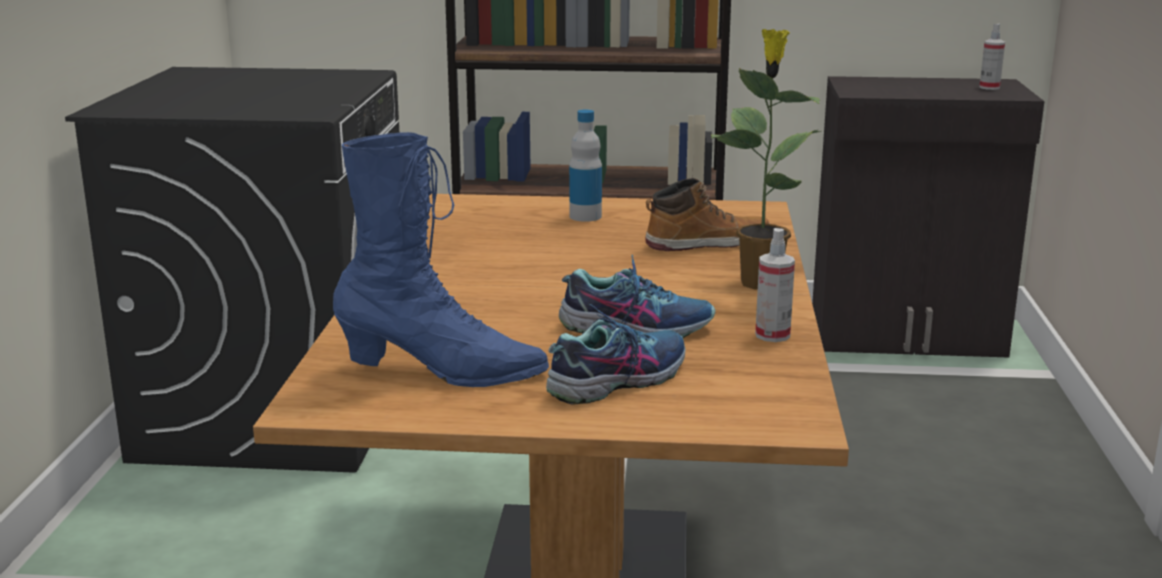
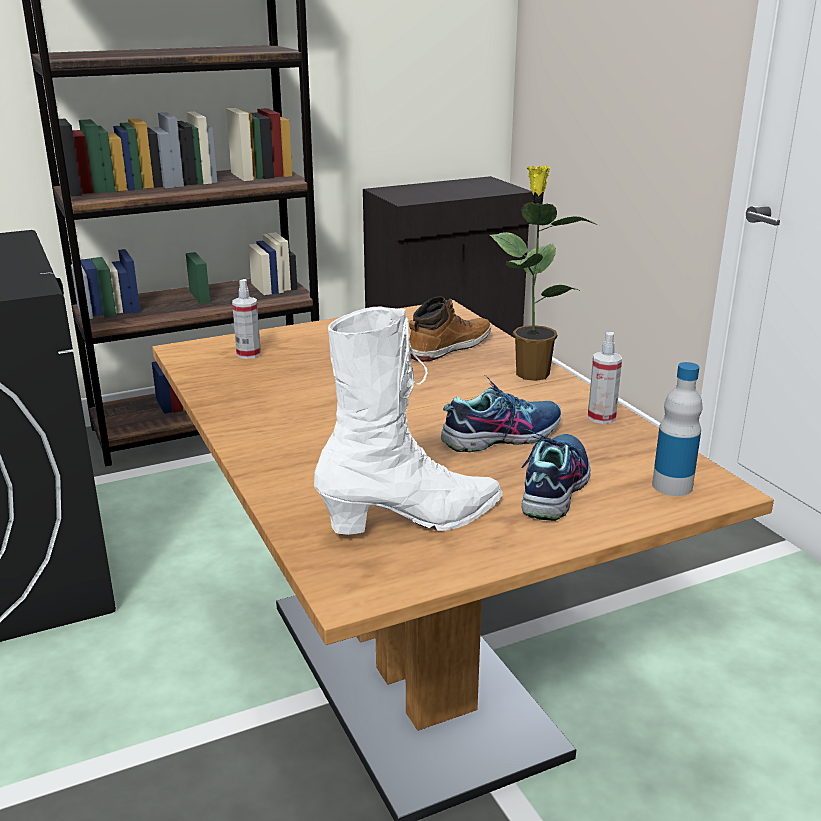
camera: 30 degrees left, 5 degrees up
(442, 372) = (413, 521): blue boot -> white boot
(585, 216) = (324, 342): bottle -> bottle (672, 486)
(989, 87) = (485, 185): spray bottle -> spray bottle (248, 354)

